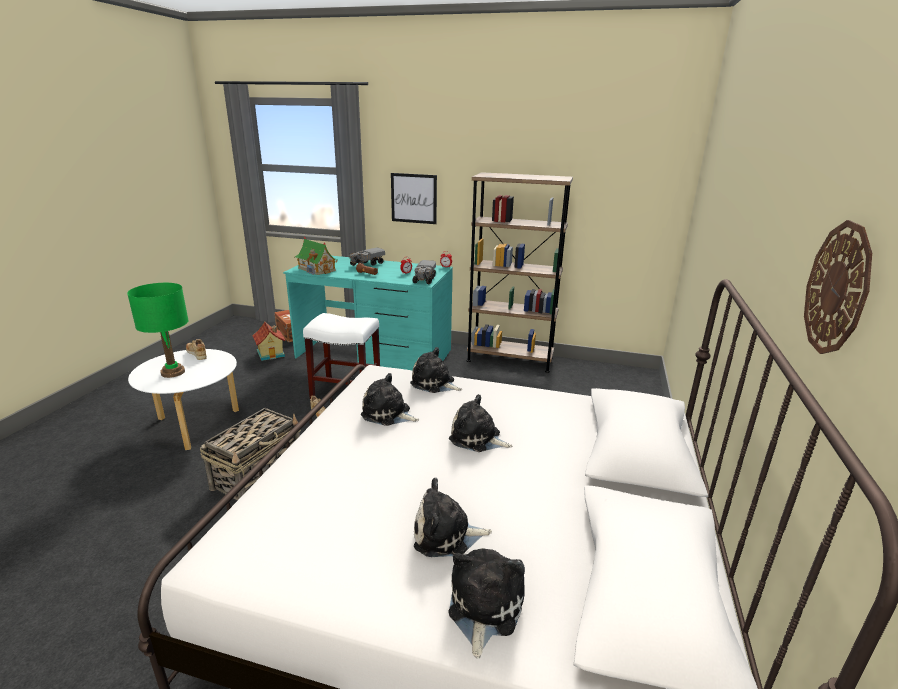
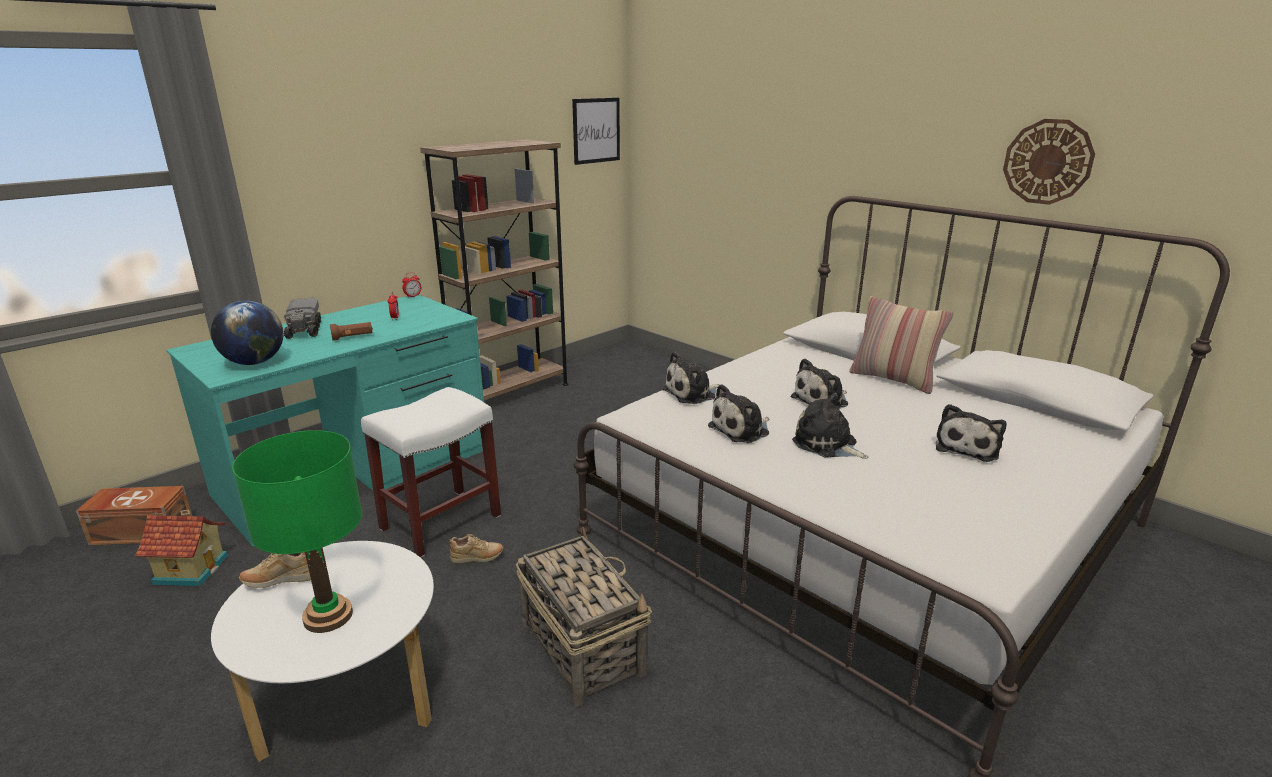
camera: 60 degrees left, 0 degrees up
(317, 269) = (254, 362): toy house -> globe
(414, 198) = (321, 204): picture -> picture (596, 130)
(424, 279) = (442, 314): toy truck -> none
(483, 608) = (1057, 453): plush toy -> plush toy (827, 445)
(574, 469) = (893, 379): none -> pillow

